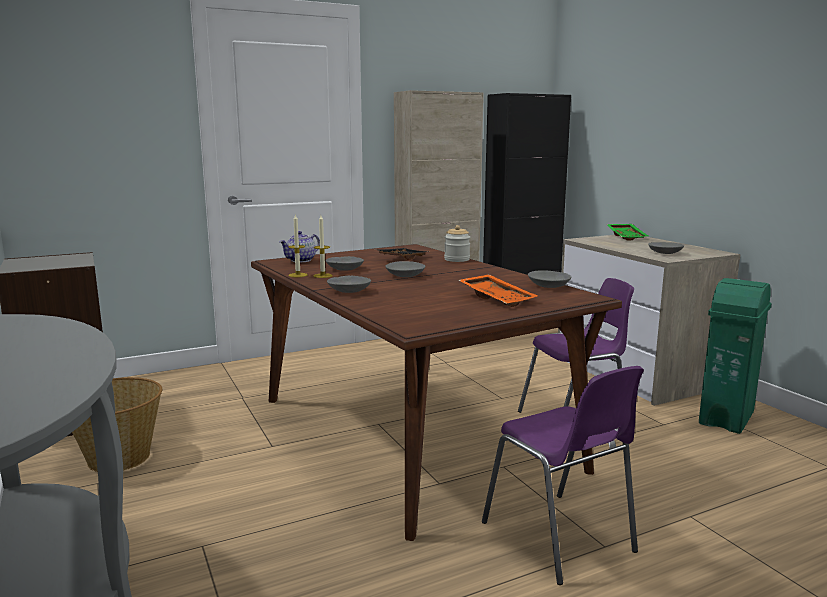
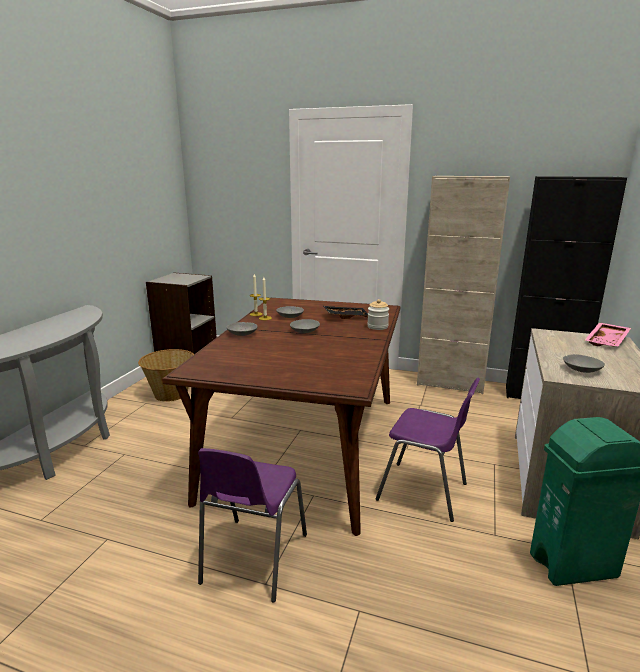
camera: 45 degrees right, 5 degrees up
(301, 260) = (290, 303): teapot -> none
(498, 298) = (294, 367): orange tray -> none
(549, 286) = (360, 369): grey bowl -> none
(627, 237) = (607, 341): green tray -> pink tray

